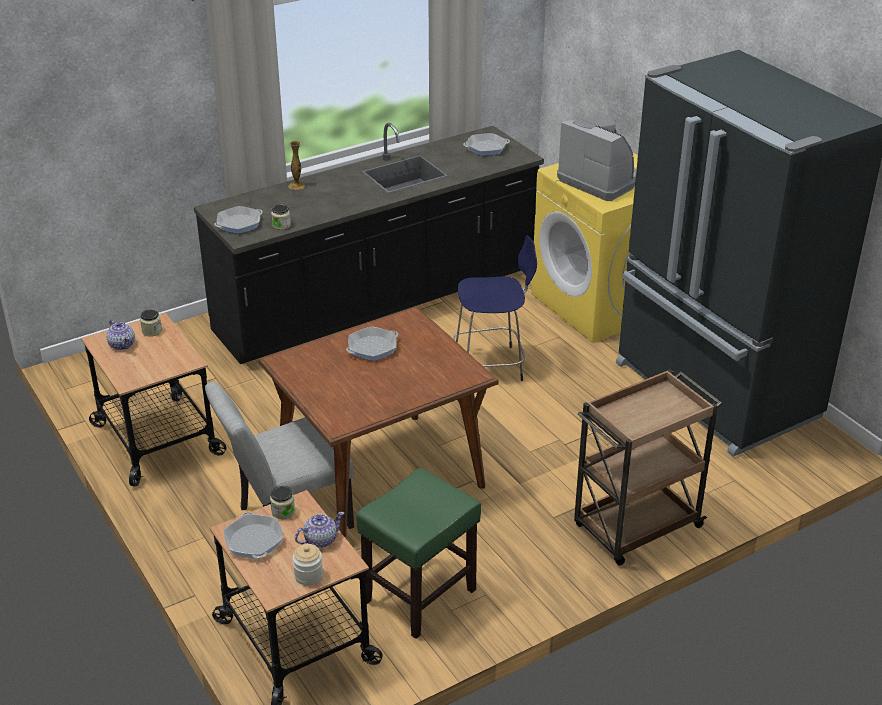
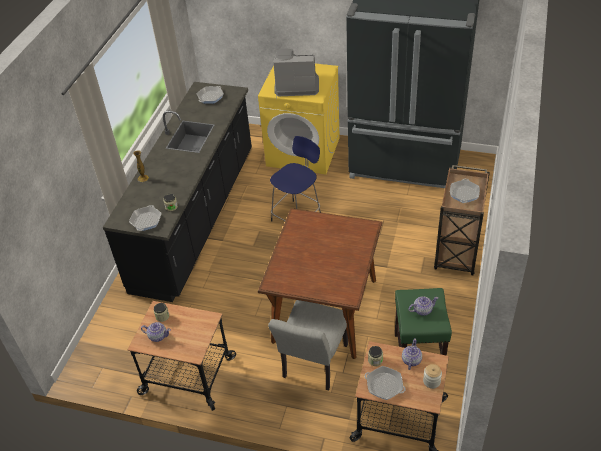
camera: 40 degrees left, 10 degrees up
(372, 348) = (304, 245): frying pan -> frying pan (464, 193)
(417, 506) = (422, 310): none -> teapot

